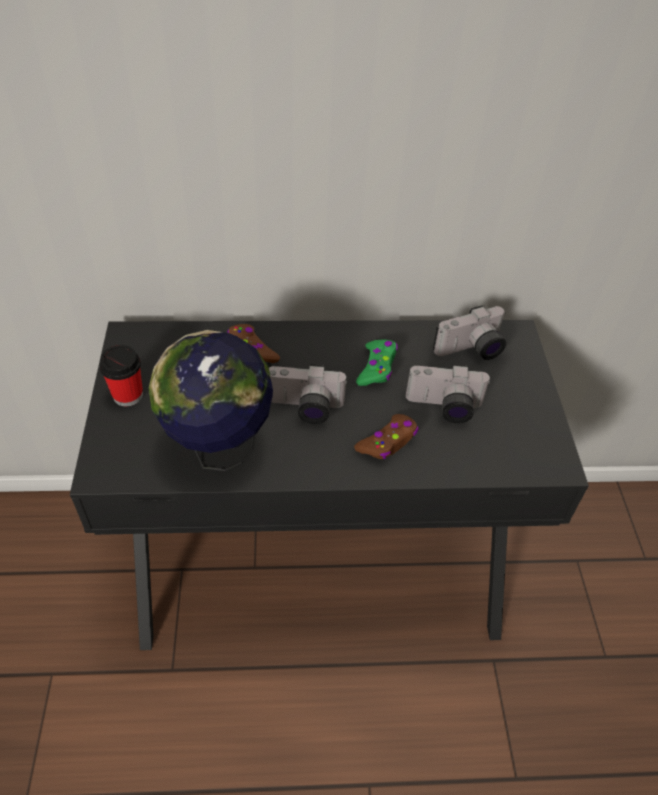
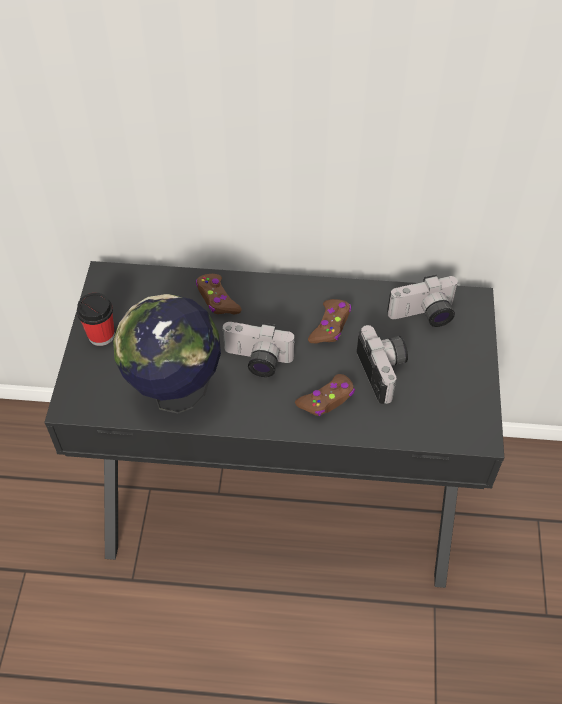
camera: 10 degrees right, 5 degrees up
(377, 367) = (330, 326): green game controller -> brown game controller
(444, 408) = (385, 371): camera -> camera turned 120 degrees counterclockwise

